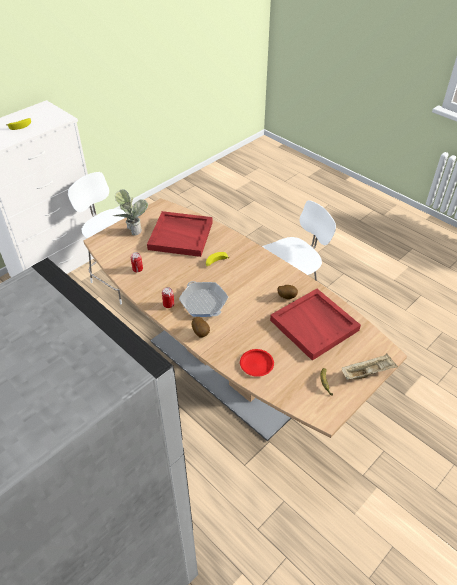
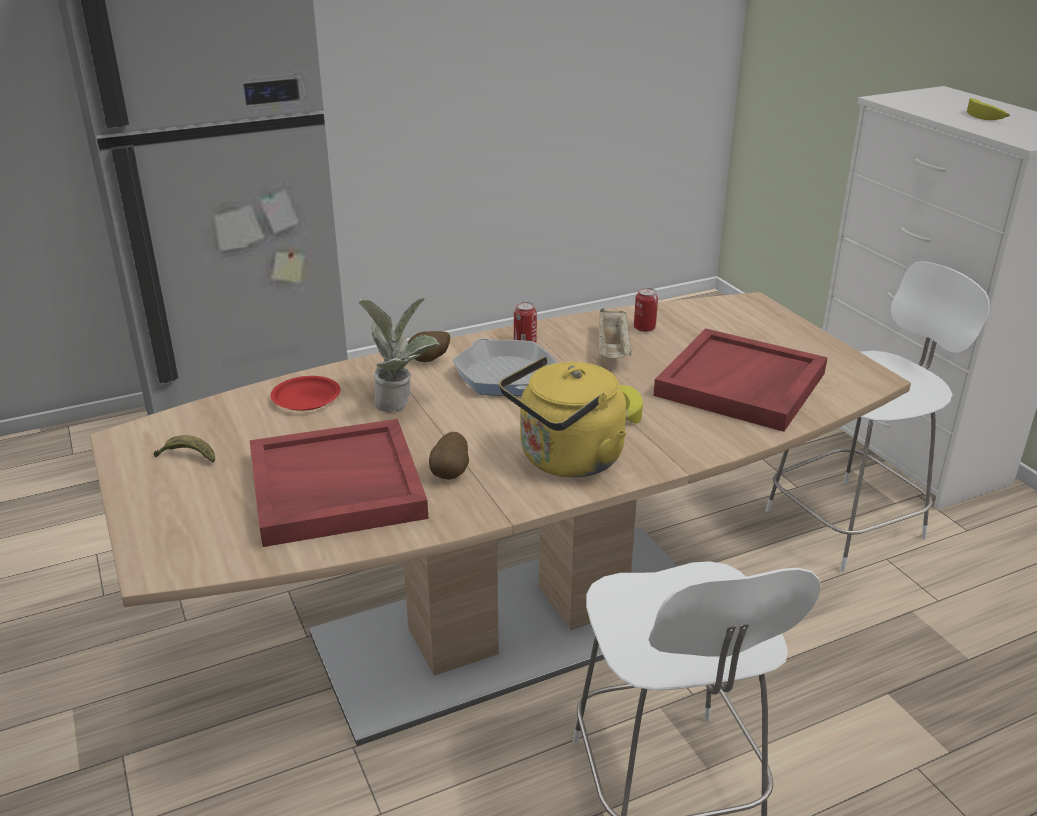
camera: 110 degrees right, 15 degrees down
(132, 229) = (781, 337): potted plant -> potted plant (401, 402)
(203, 303) = (505, 375): frying pan -> frying pan turned 75 degrees clockwise
(260, 269) = (566, 460): none -> yellow kettle
(367, 372) = (149, 517): beige tray -> beige tray (613, 350)

